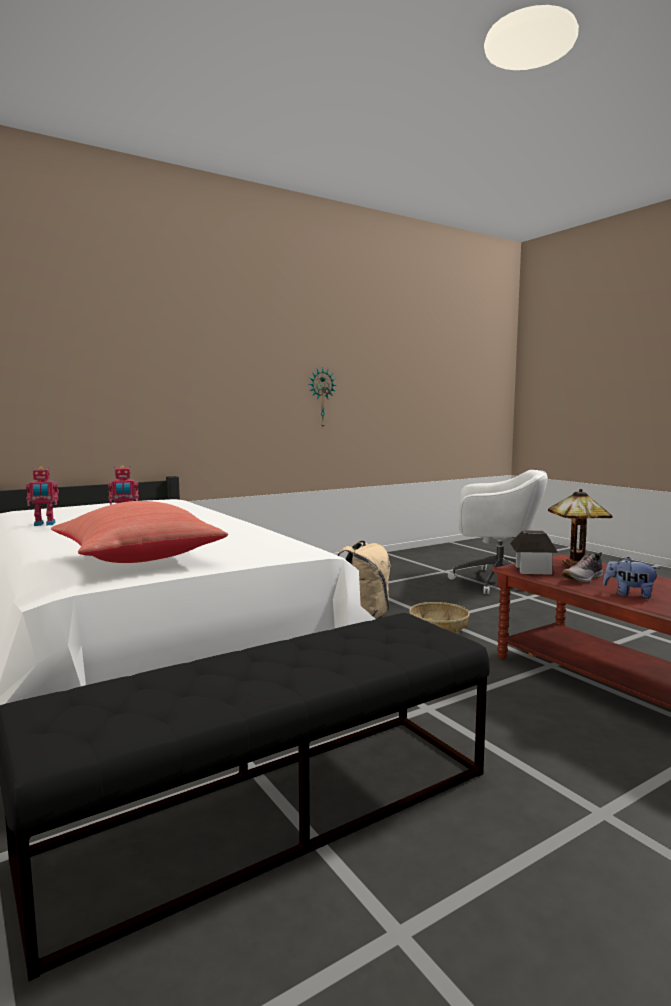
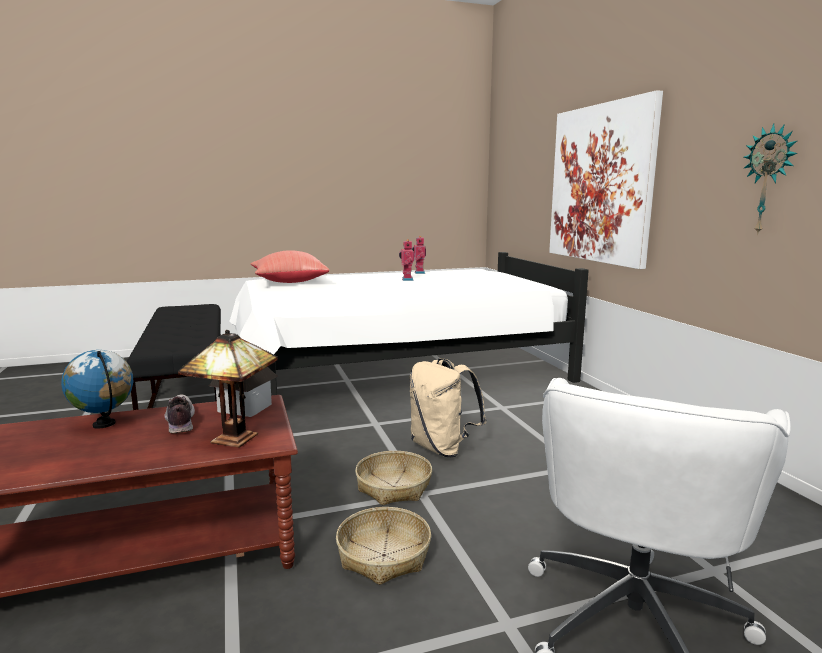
camera: 105 degrees right, 5 degrees up
(173, 396) = (600, 184): none -> picture
(516, 620) = (384, 556): none -> basket
(629, 594) = (104, 424): plush toy -> globe

